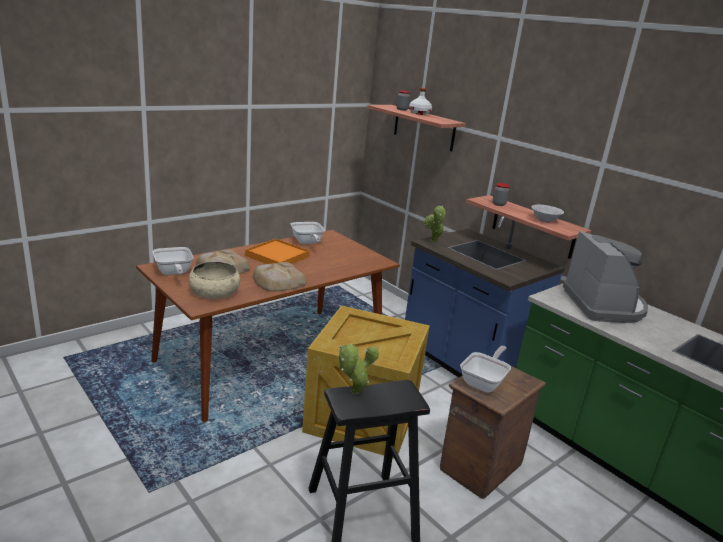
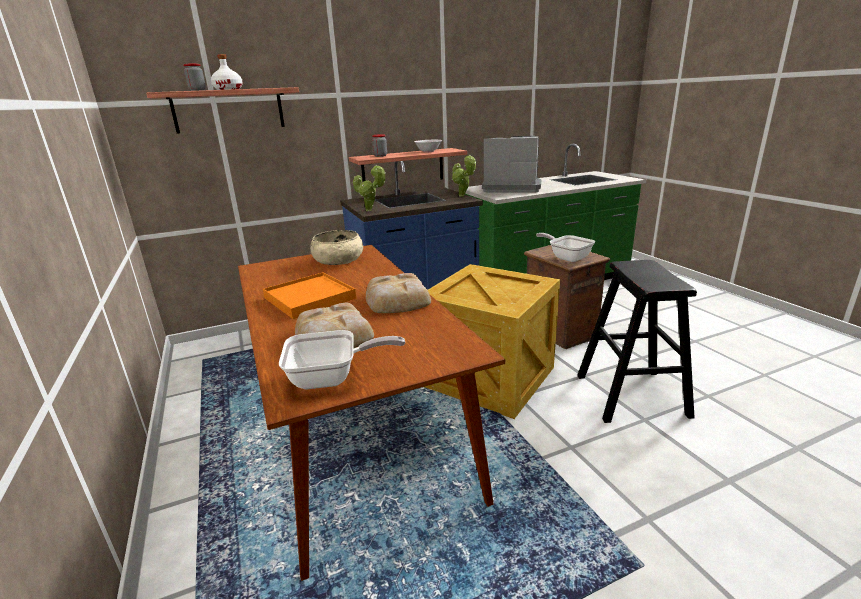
camera: 70 degrees left, 0 degrees up
(215, 292) = (420, 341): beige bowl -> beige bowl (338, 260)
(307, 243) = (274, 280): frying pan -> none
(353, 393) = (648, 281): potted plant -> potted plant (462, 196)

